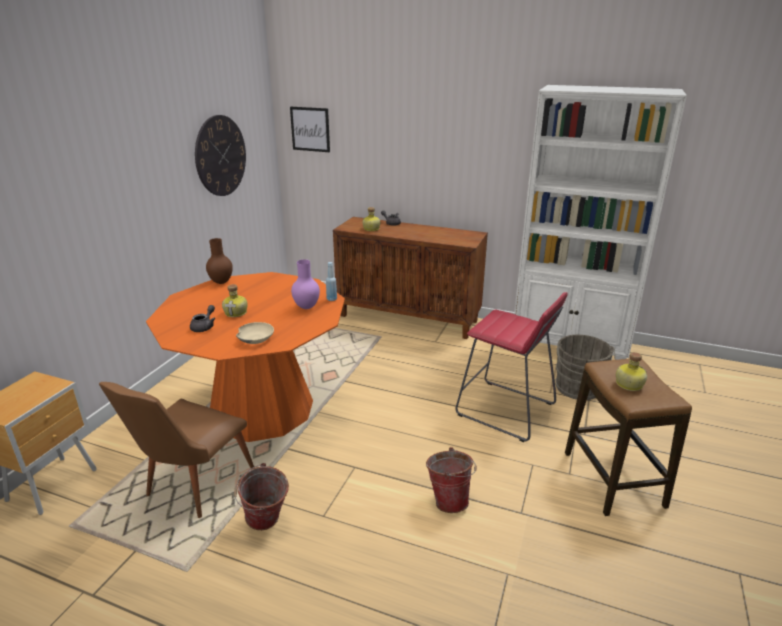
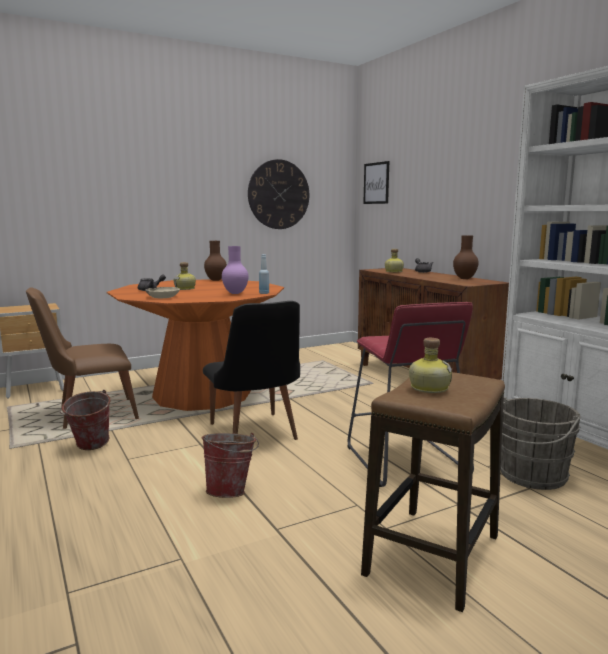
camera: 40 degrees right, 15 degrees down
(380, 435) = (255, 435): none -> black chair
(448, 232) = (465, 279): none -> brown vase

